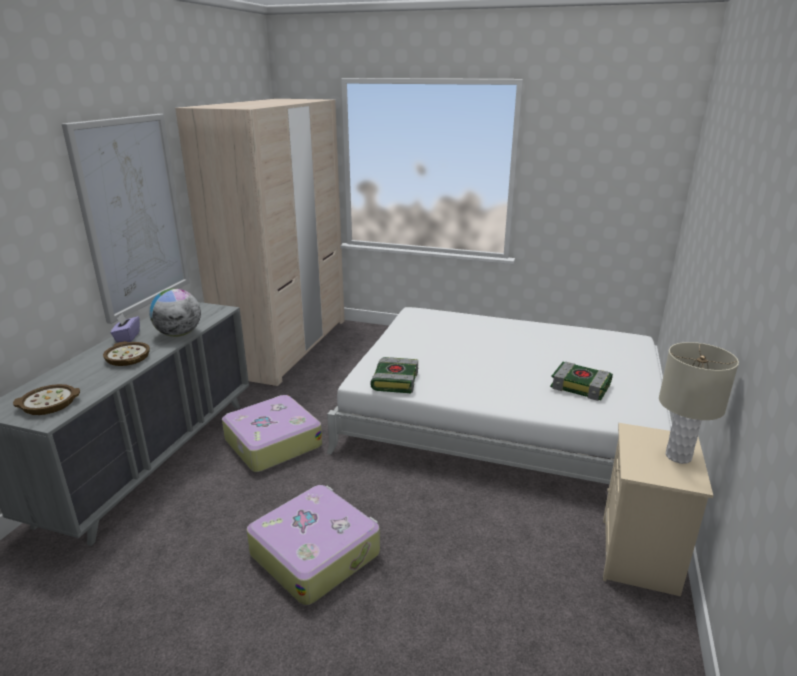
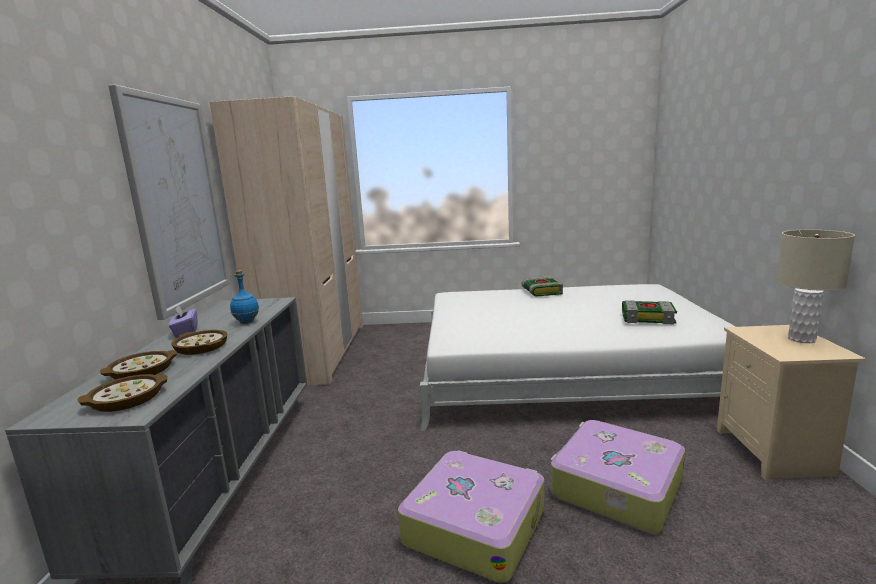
camera: 15 degrees left, 10 degrees down
(73, 377) = (142, 371): none -> bowl
(179, 334) = (246, 322): globe -> blue bottle
(272, 443) = (355, 433): suitcase -> suitcase (615, 487)
(394, 380) = (480, 340): book -> book (541, 291)

